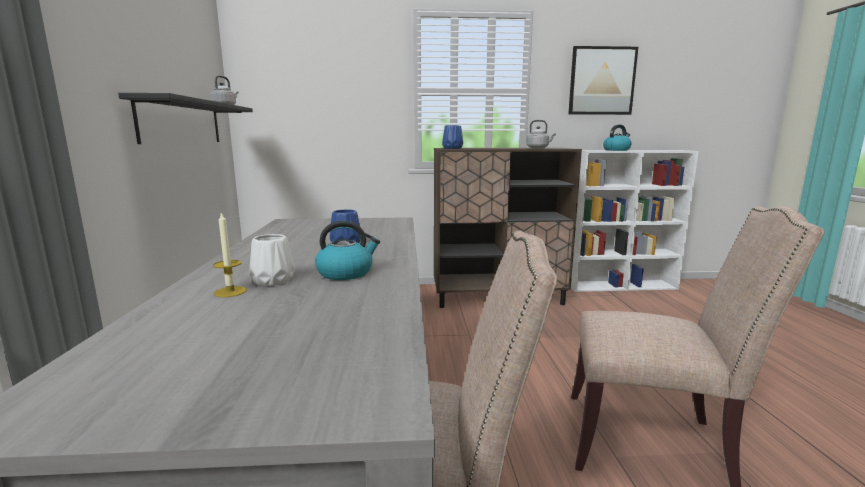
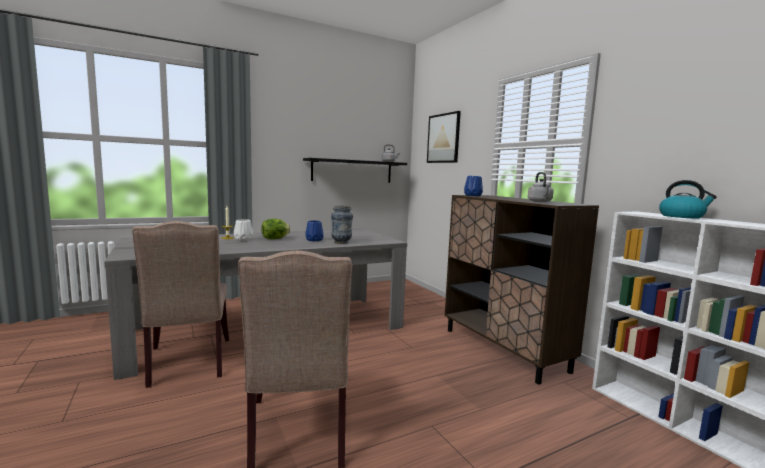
camera: 65 degrees right, 5 degrees down
(301, 261) = (275, 239): none -> lettuce
(346, 273) = (259, 244): kettle -> none
(383, 235) = (341, 242): none -> vase
(602, 81) = (687, 120): picture -> picture (443, 138)

